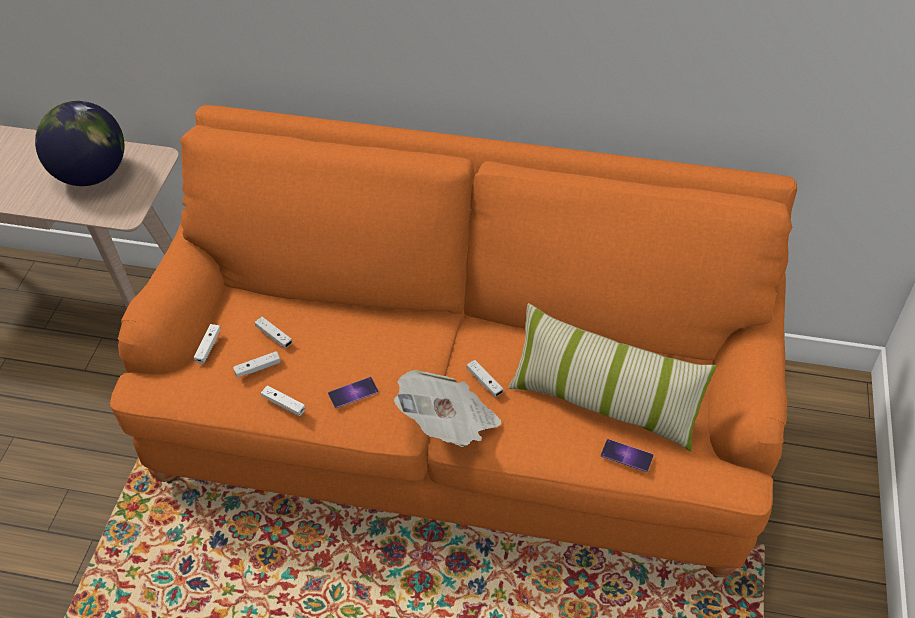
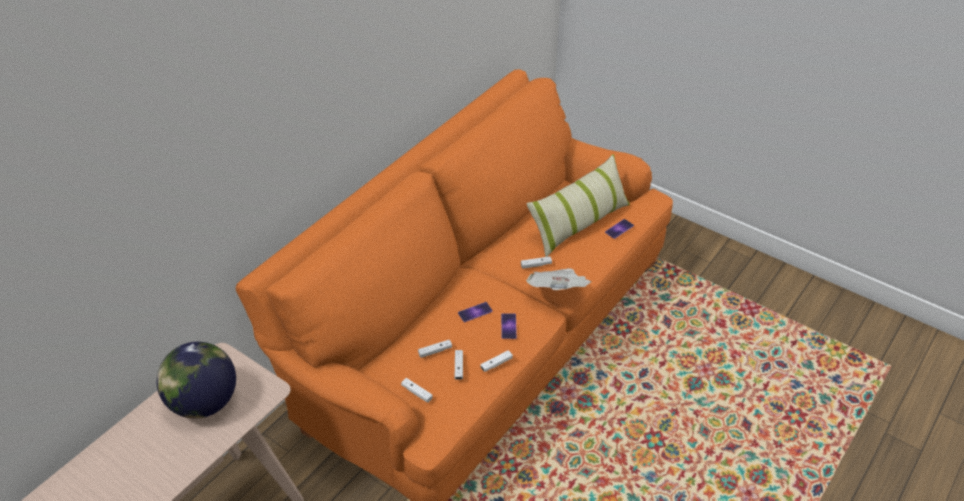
camera: 65 degrees left, 5 degrees down
(360, 350) = (475, 312): none -> phone

